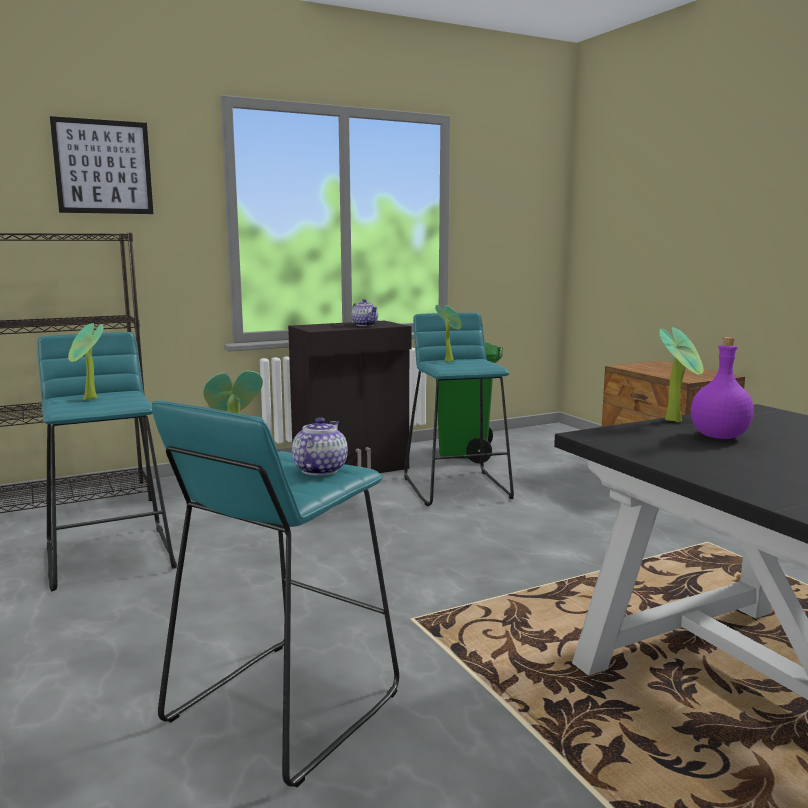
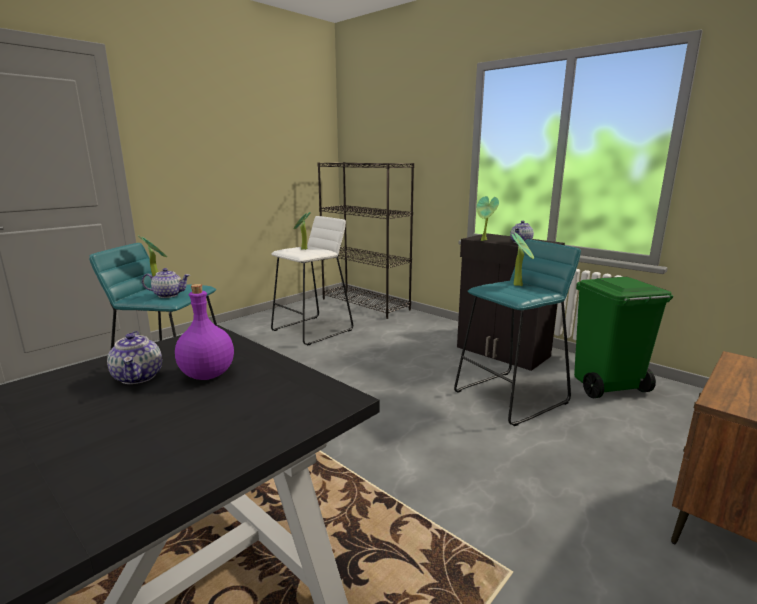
camera: 70 degrees right, 5 degrees up
(103, 167) = (412, 123): picture -> none
(111, 556) = (313, 330): turquoise stool -> white stool
(676, 420) = (269, 359): potted plant -> potted plant (484, 240)
(729, 456) = (139, 377): none -> teapot

